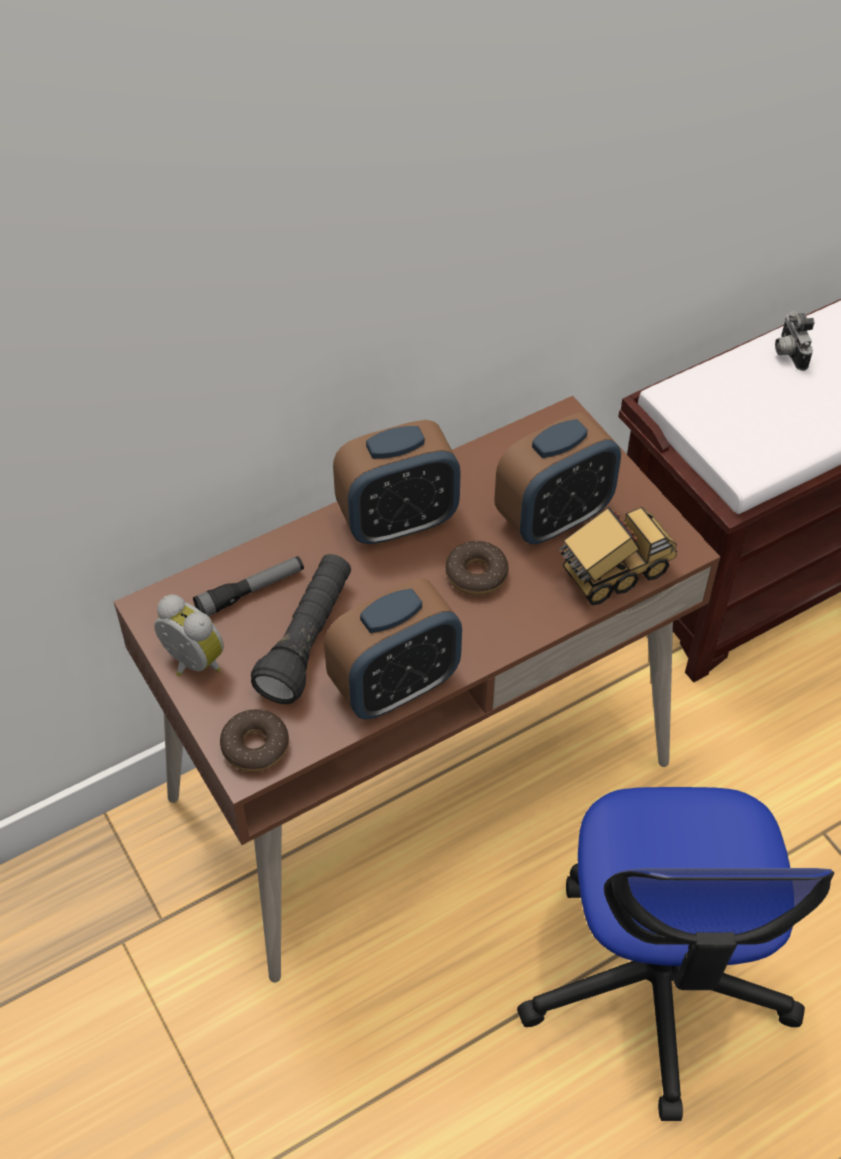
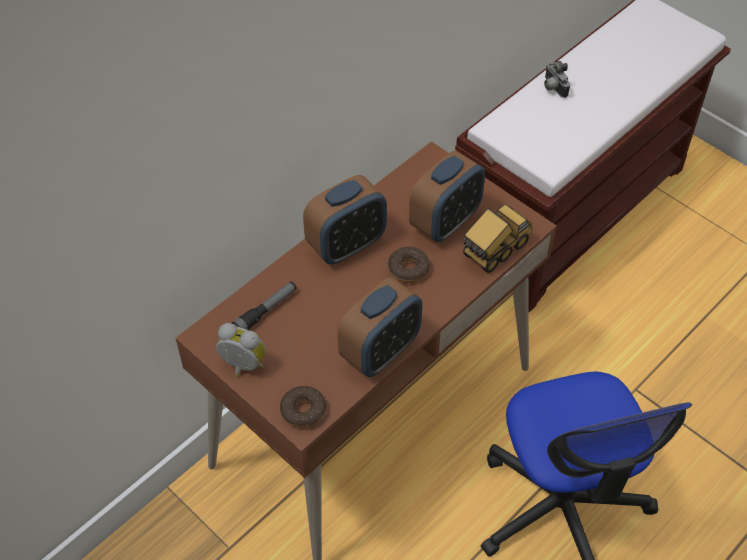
camera: 15 degrees left, 0 degrees up
(307, 639) = (313, 334): black flashlight -> none

